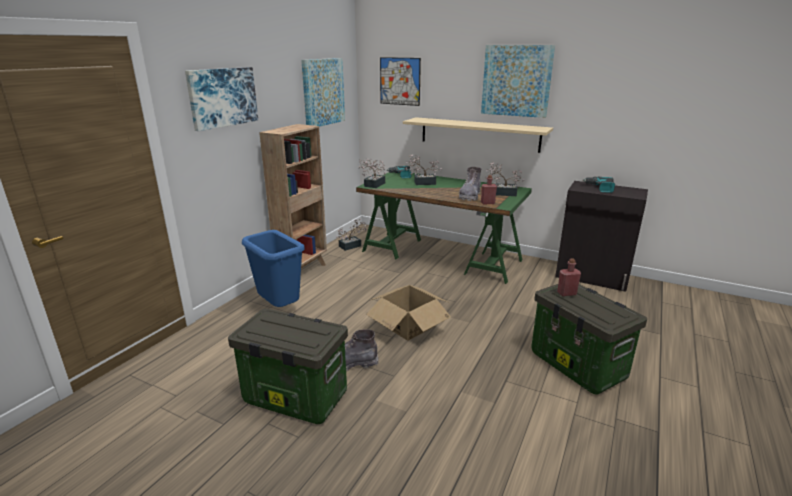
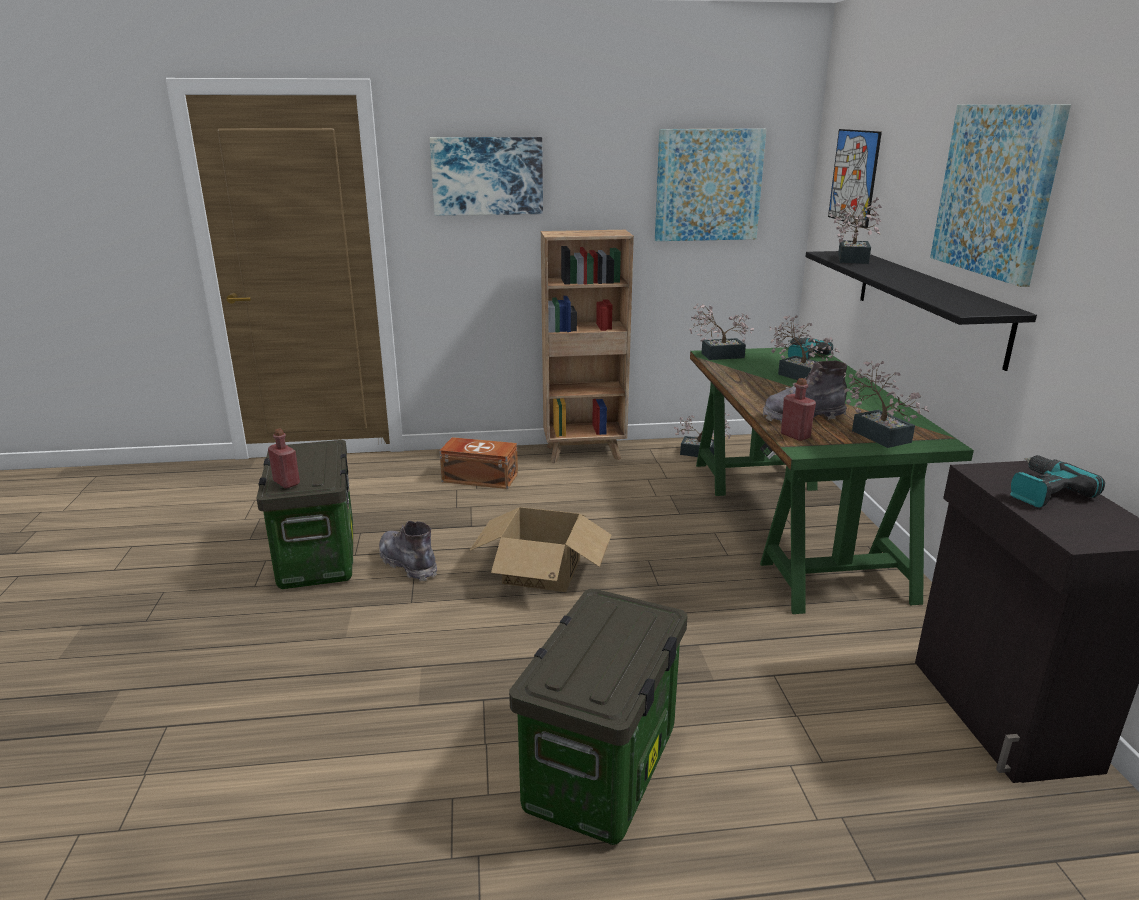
camera: 55 degrees right, 0 degrees up
(279, 308) = (479, 477): blue trash can -> brown storage box
(430, 120) = (853, 258): none -> potted plant
(479, 134) = (928, 303): beige shelf -> black shelf
(566, 293) = (615, 617): red bottle -> red bottle (286, 483)

